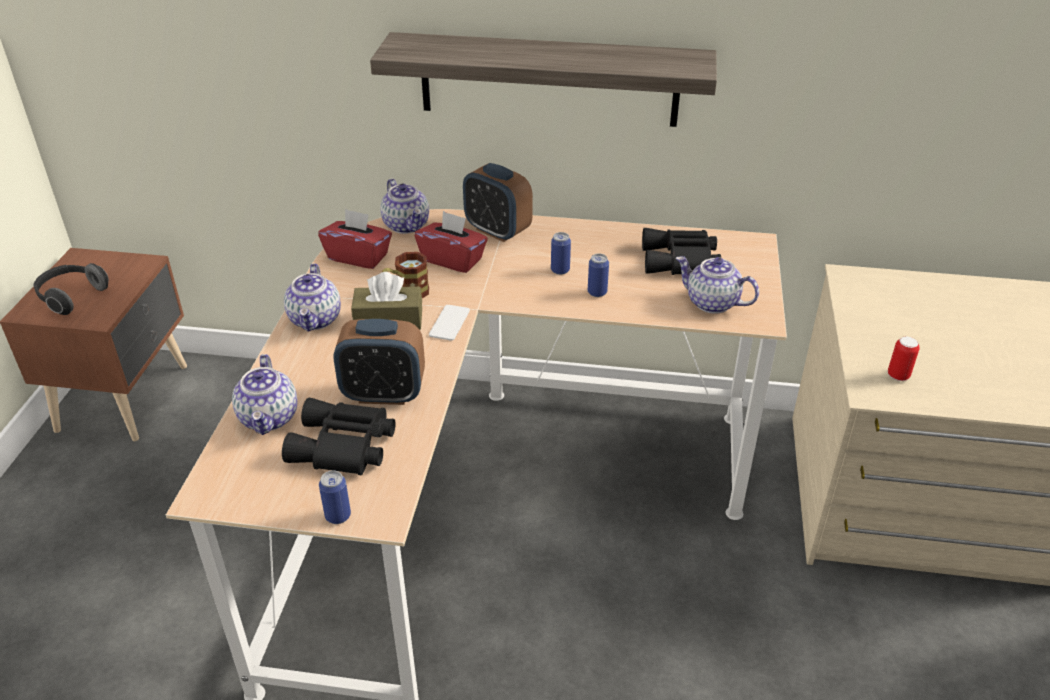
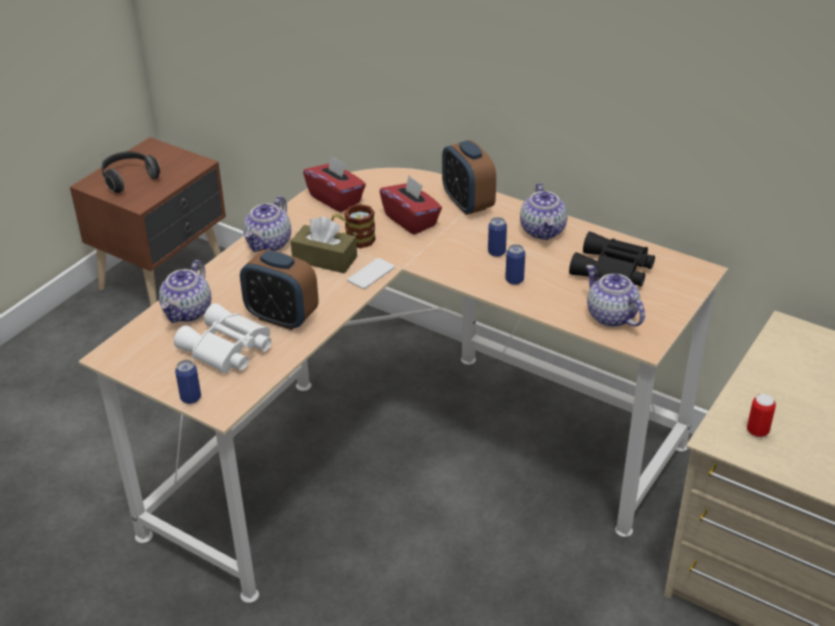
camera: 25 degrees right, 0 degrees up
(343, 447) = (226, 349): black binoculars -> white binoculars
(407, 225) = (394, 180): teapot -> teapot (543, 231)
(549, 80) = (531, 75): shelf -> none

